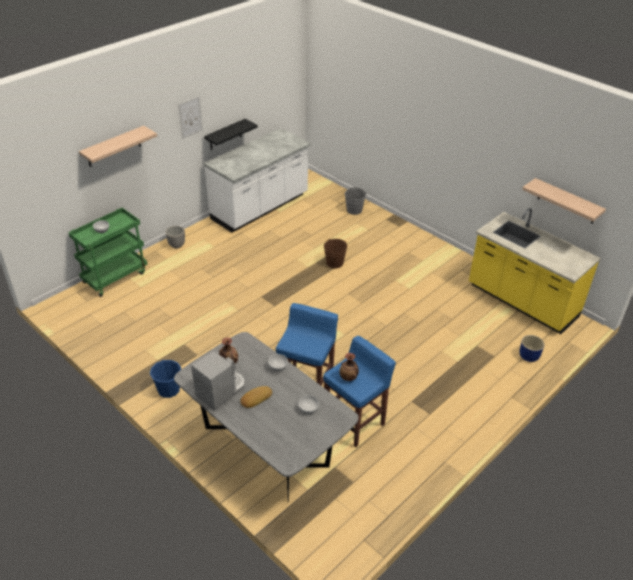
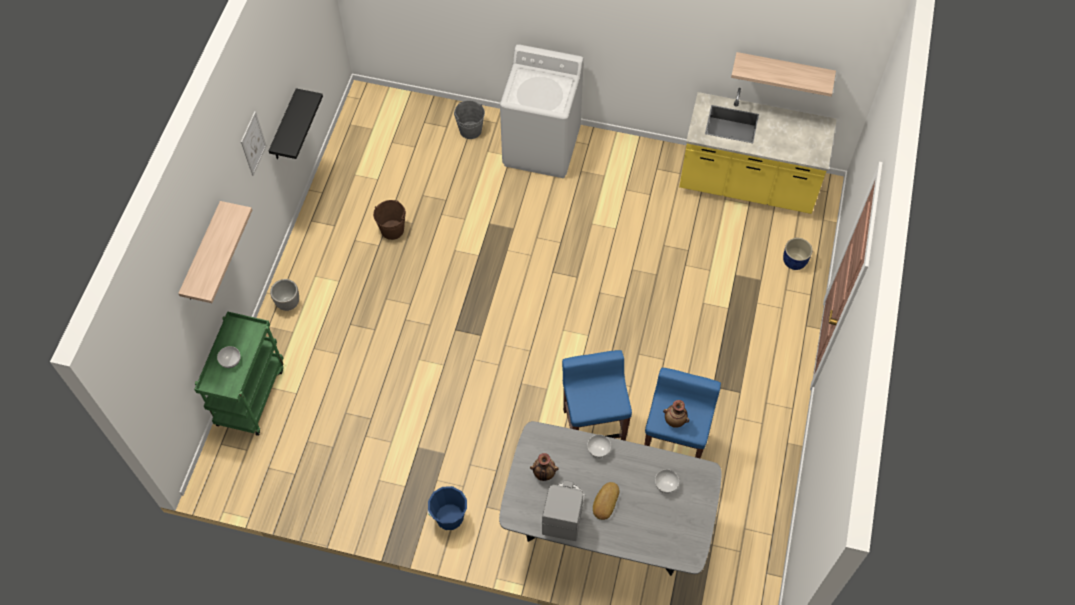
camera: 30 degrees left, 20 degrees up
(260, 207) = (347, 184): white counter -> none
(334, 263) = (505, 232): brown bucket -> brown bucket (392, 229)
(392, 233) = (542, 147): none -> white washing machine

